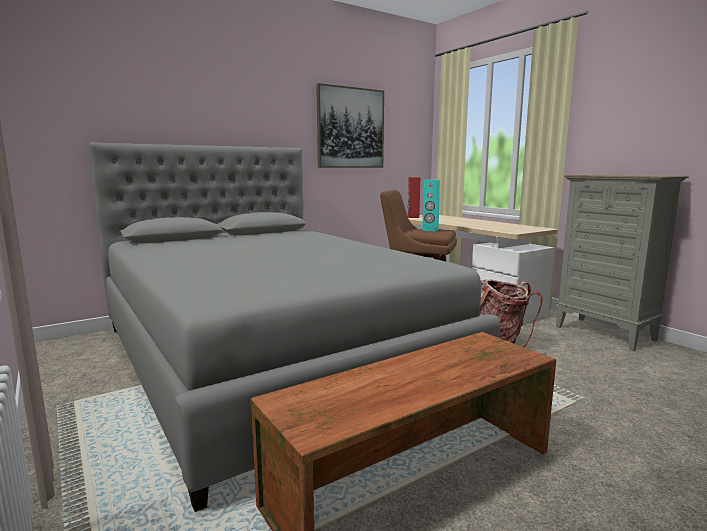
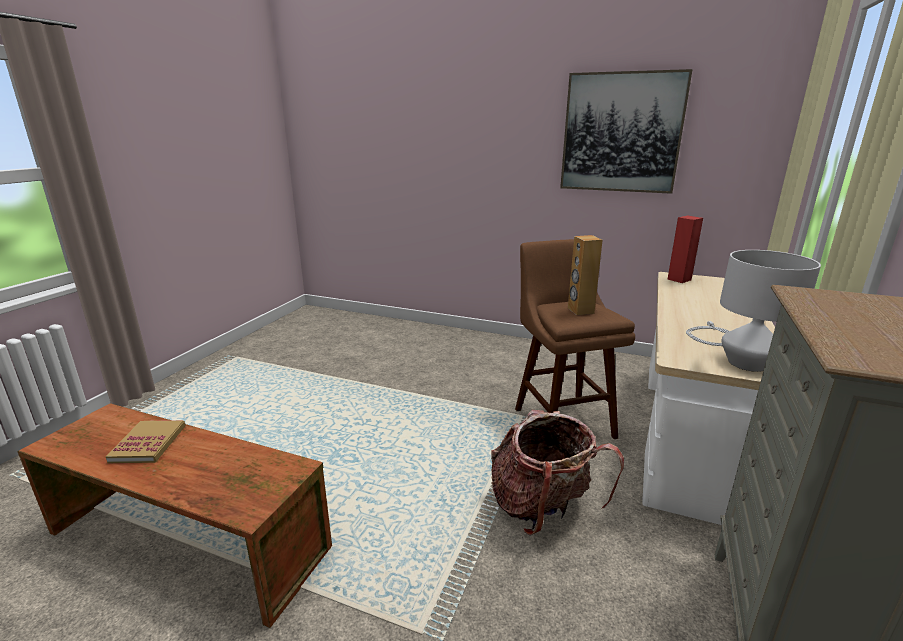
camera: 55 degrees right, 10 degrees up
(271, 357) = (362, 386): grey bed -> none
(385, 381) = (148, 444): none -> book
(430, 230) = (580, 310): turquoise speaker -> brown speaker
(515, 227) = (733, 352): none -> grey table lamp

